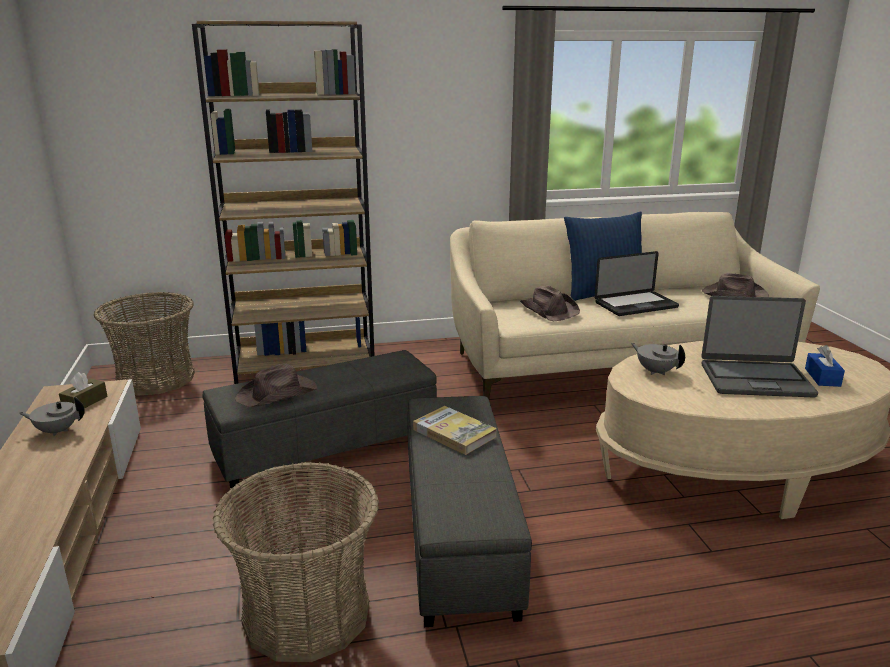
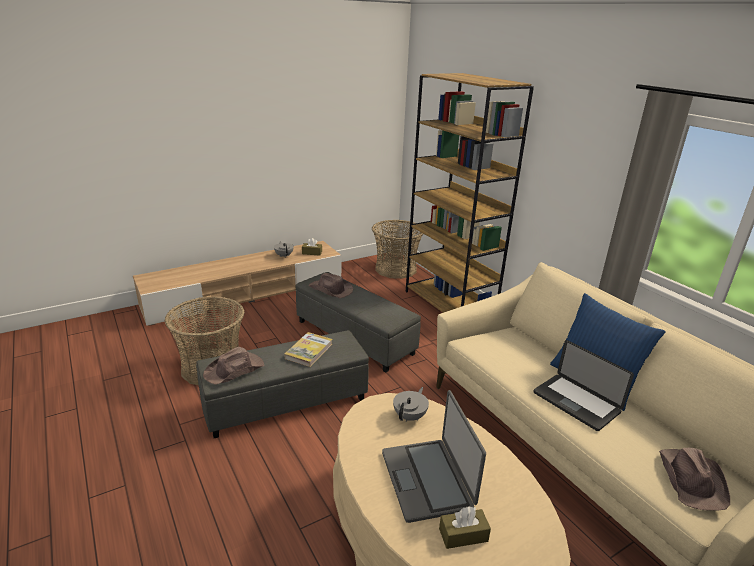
camera: 70 degrees right, 5 degrees up
(549, 310) = (514, 355): brown hat -> brown hat (235, 370)
(822, 377) = (463, 535): blue tissue box -> brown tissue box

